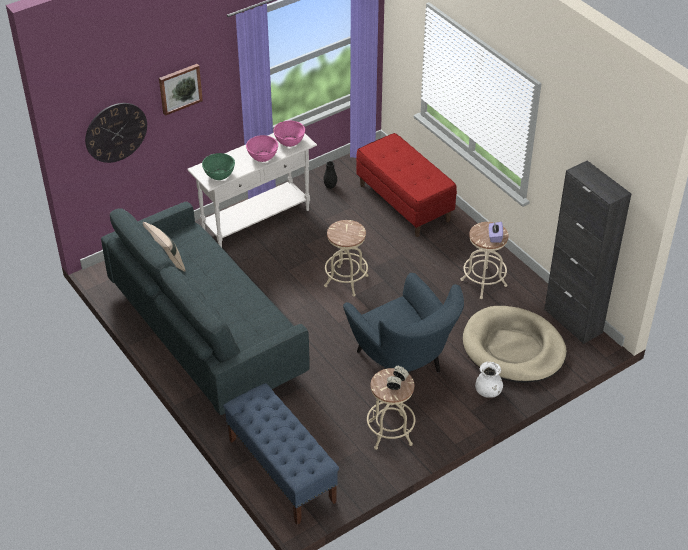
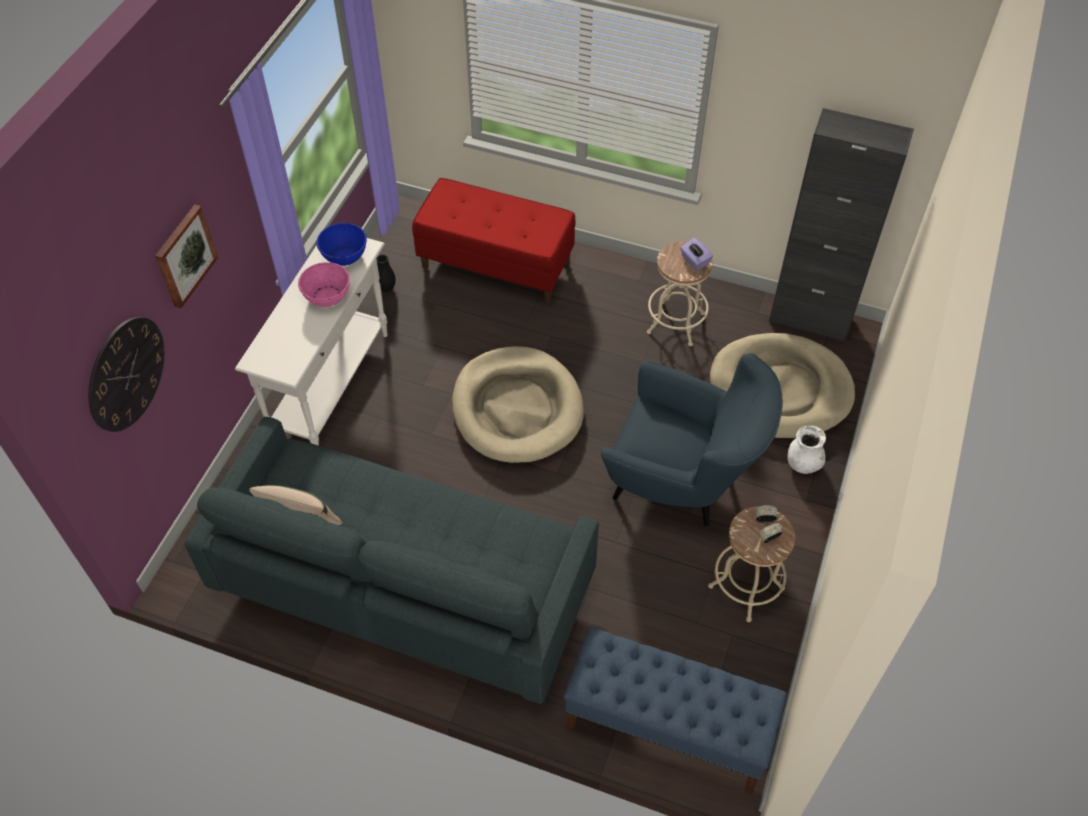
camera: 35 degrees left, 10 degrees up
(219, 174) = (290, 354): green bowl -> none
(289, 141) = (344, 256): pink bowl -> blue bowl
(346, 281) = (517, 408): beige stool -> beige dog bed

